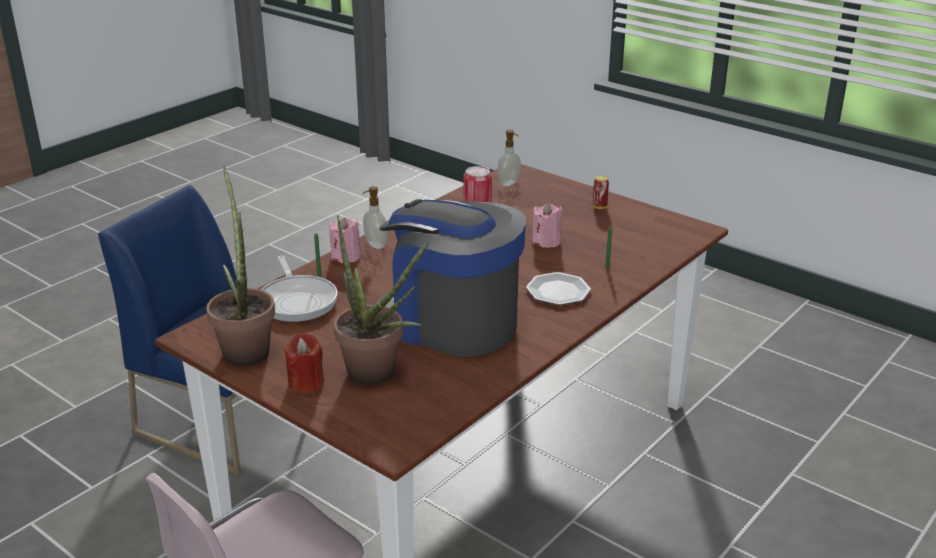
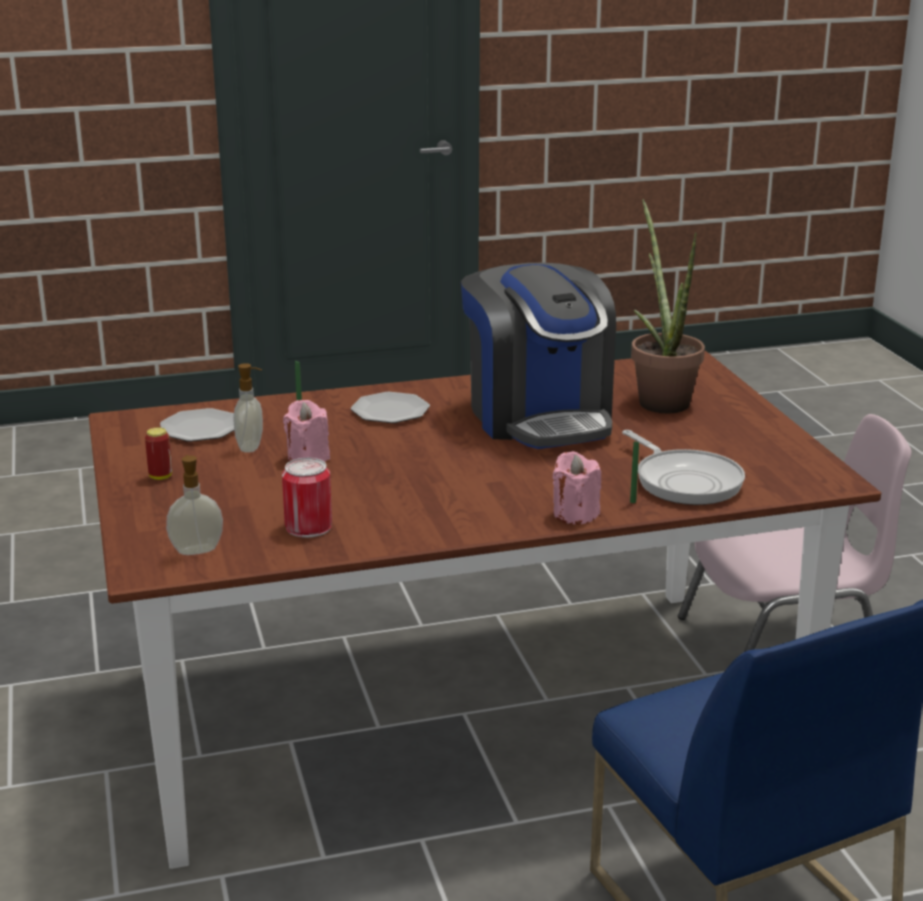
camera: 145 degrees left, 5 degrees down
(246, 347) = (777, 454): potted plant -> none
(297, 301) = (685, 481): frying pan -> frying pan turned 135 degrees clockwise
(306, 383) = (733, 412): red candle -> none
(375, 245) = (520, 518): soap dispenser -> soap dispenser (251, 447)
(643, 239) = (200, 429): none -> plate

